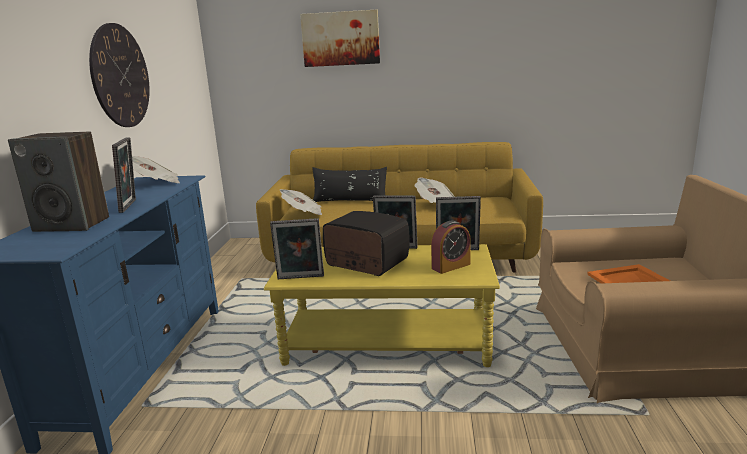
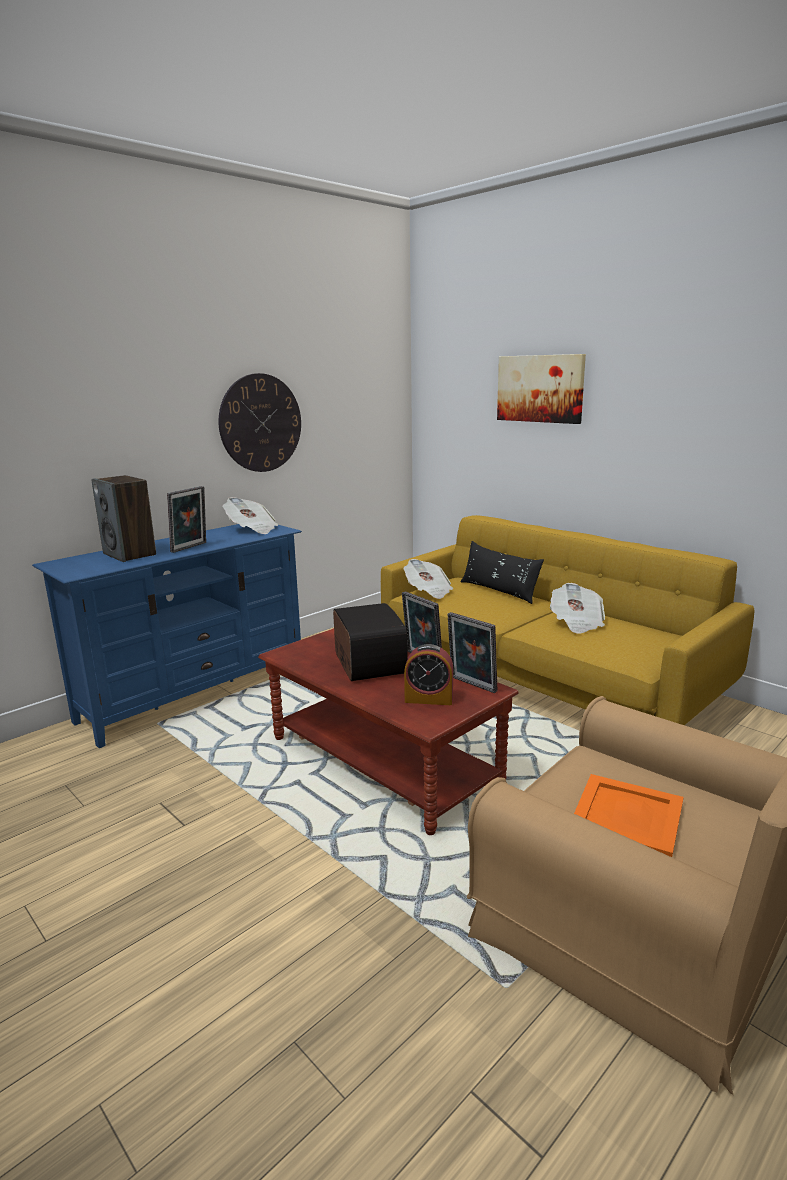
camera: 40 degrees right, 0 degrees up
(300, 278) = (294, 657): picture frame -> none
(387, 342) = (383, 761): yellow coffee table -> brown coffee table

